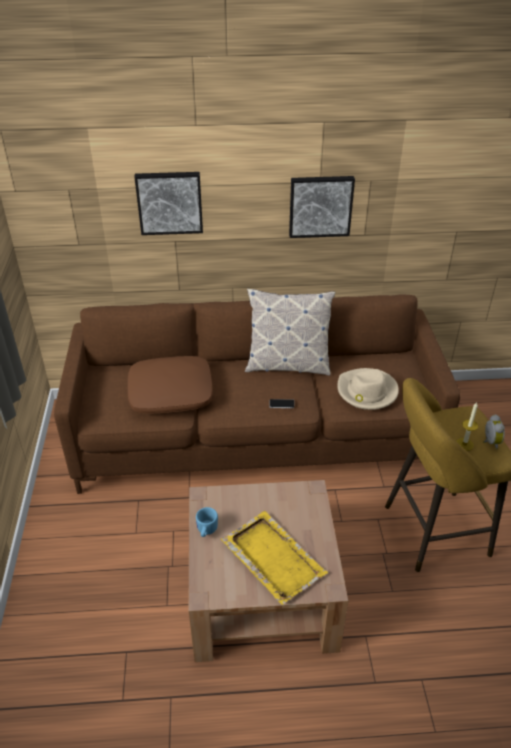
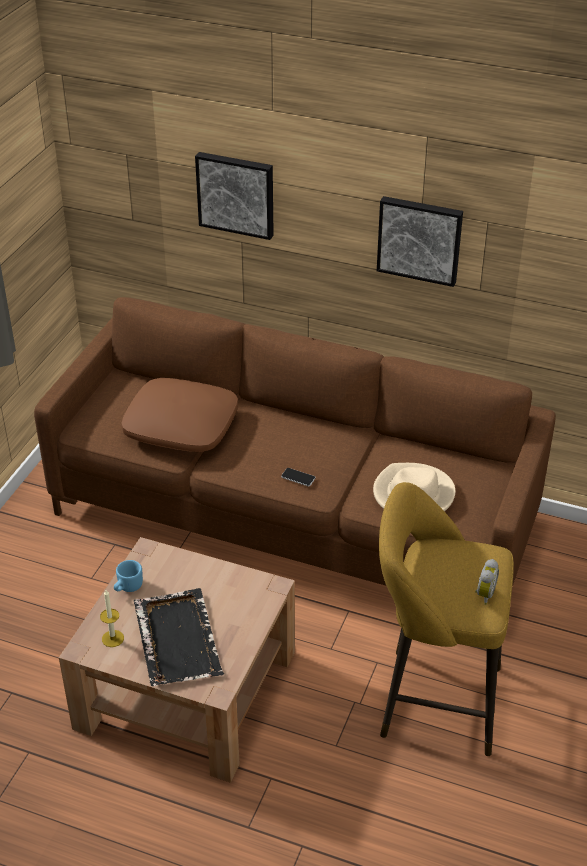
camera: 25 degrees right, 0 degrees up
(272, 557) = (177, 639): yellow tray -> black tray
(287, 365) = (340, 434): pillow -> none
(464, 444) = (450, 586): candle -> candle (112, 638)

